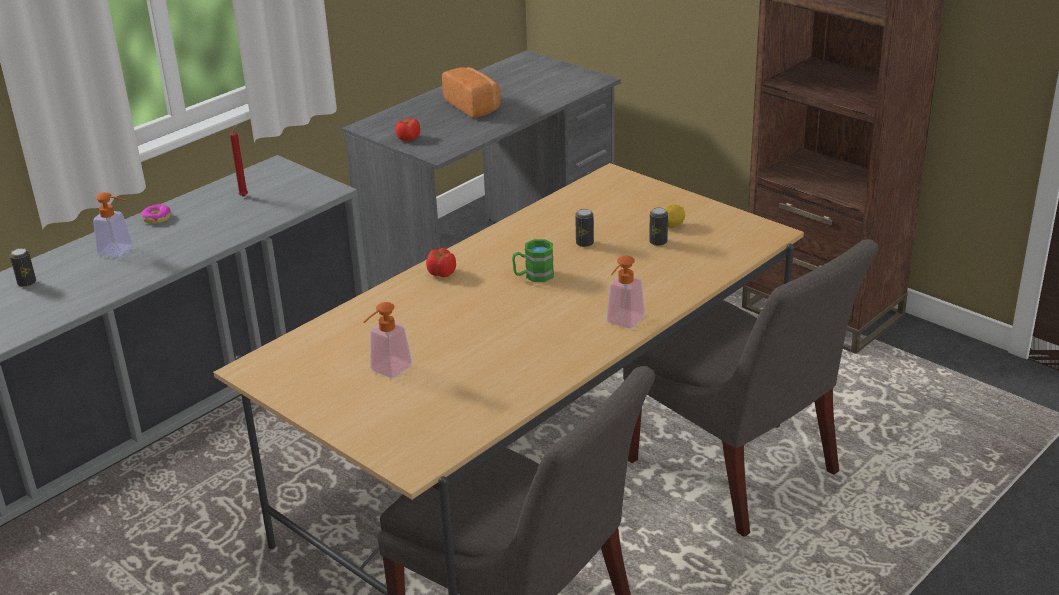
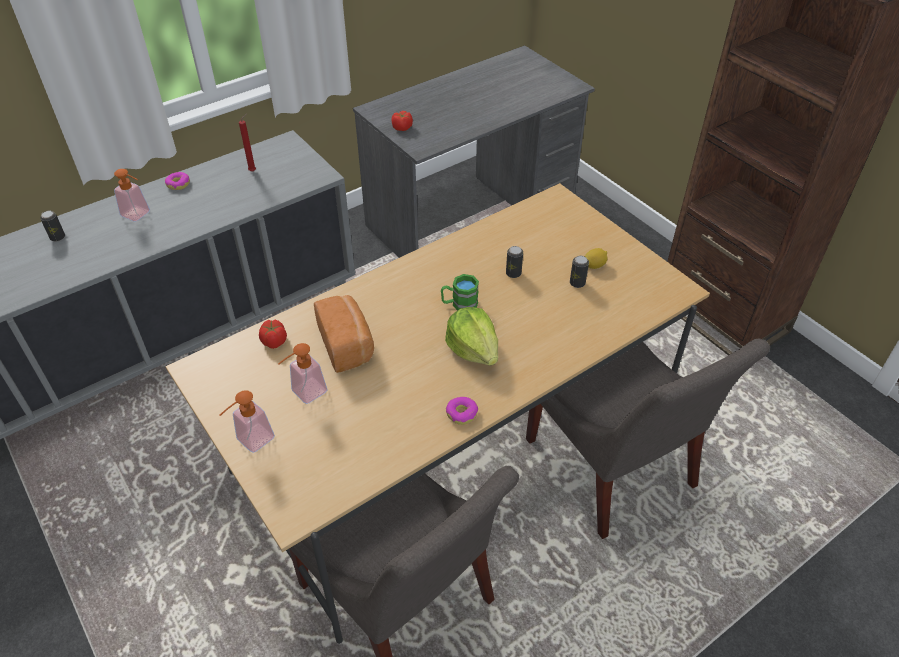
camera: 10 degrees right, 15 degrees up
(442, 273) = (383, 287): tomato -> tomato (274, 341)
(474, 106) = (465, 100): bread -> bread (347, 344)
(563, 310) = (473, 349): none -> lettuce
(569, 362) = (462, 413): none -> donut
(622, 323) = (520, 375): soap dispenser -> soap dispenser (250, 442)

